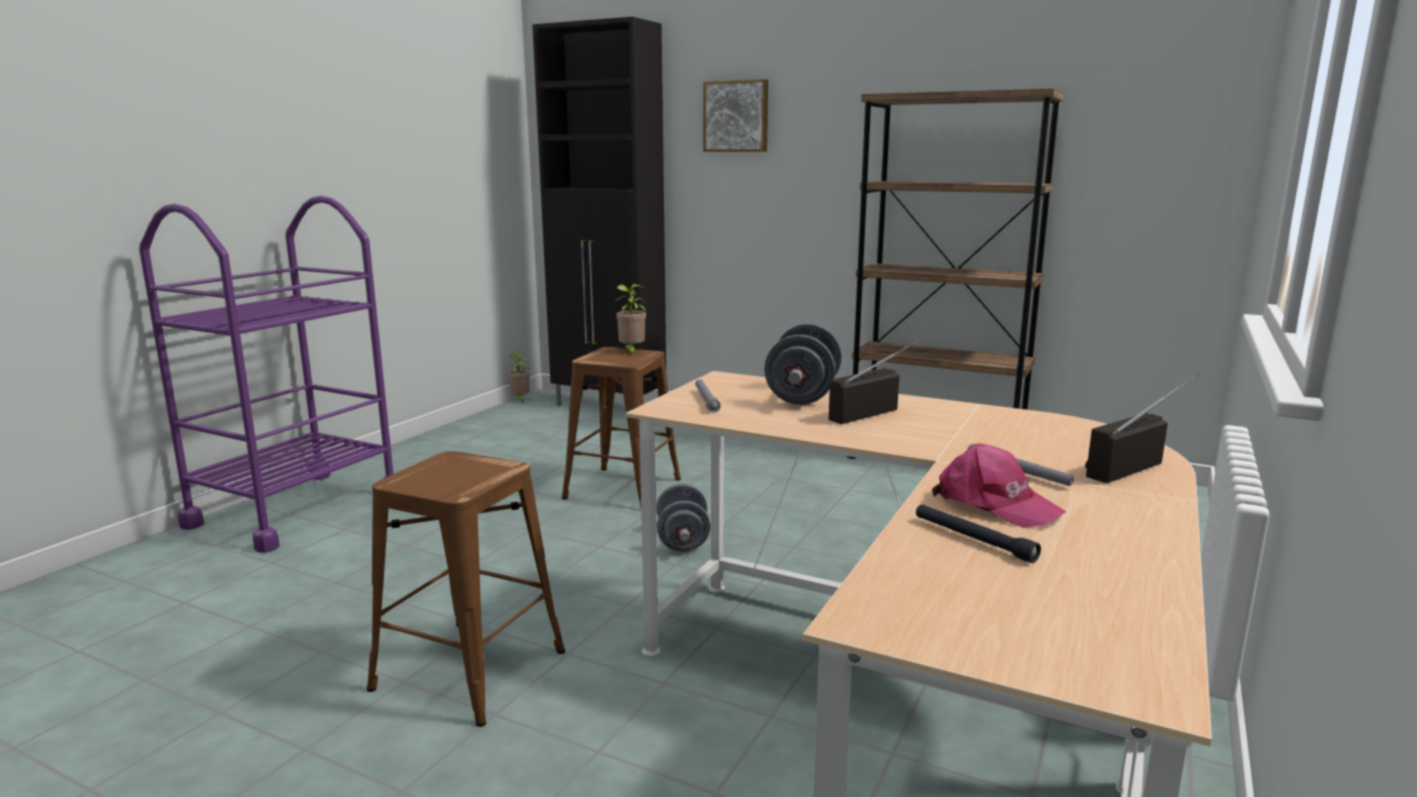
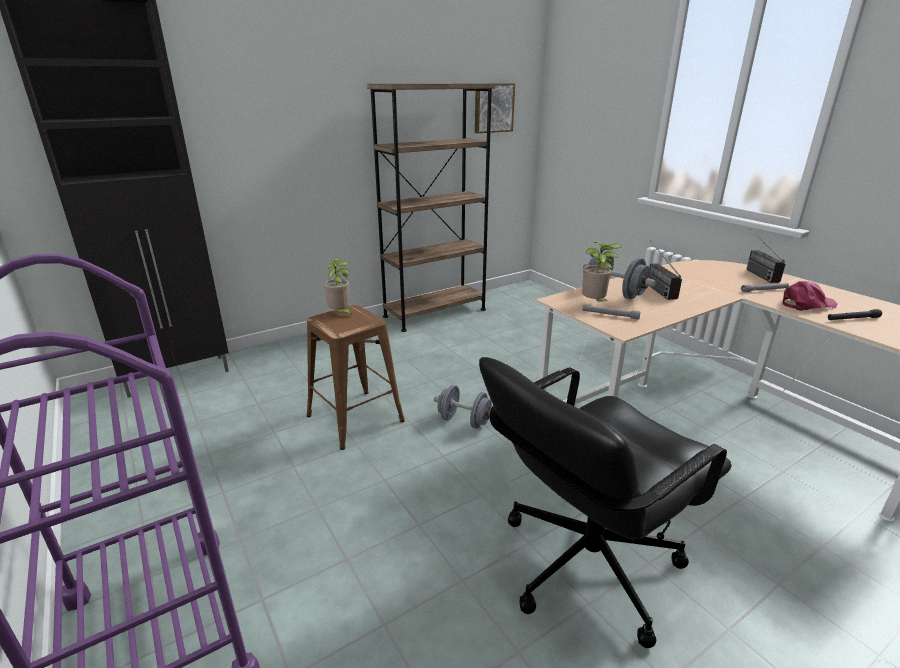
camera: 60 degrees left, 10 degrees up
(468, 669) = (586, 563): brown stool -> black office chair
(520, 400) = (75, 412): potted plant -> potted plant (594, 304)
(736, 116) = (247, 97): picture -> picture (493, 108)

